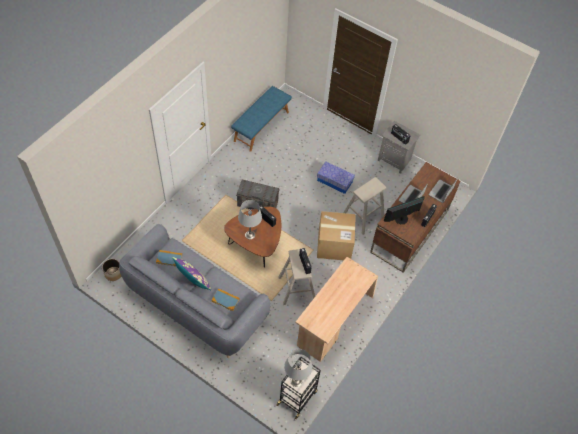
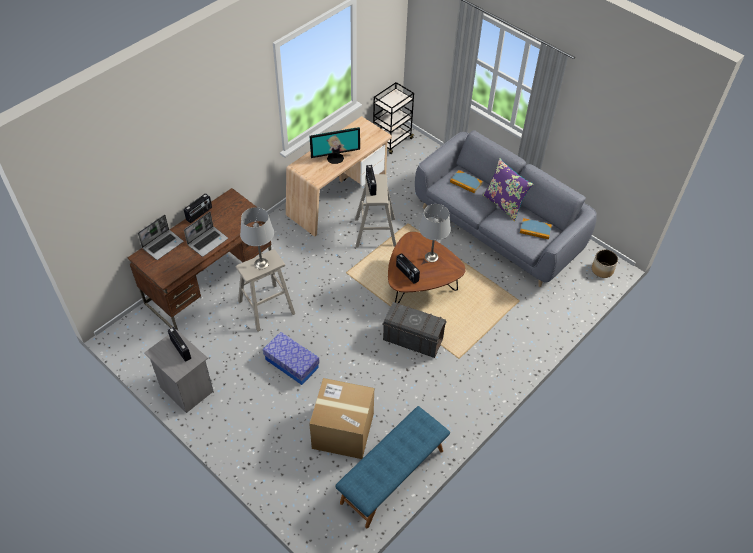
camera: 170 degrees left, 5 degrees down
(296, 381) = (398, 98): grey table lamp -> grey table lamp (261, 263)
(334, 245) = (316, 276): cardboard box -> cardboard box (343, 431)
(401, 219) = (234, 217): monitor -> monitor (335, 158)

